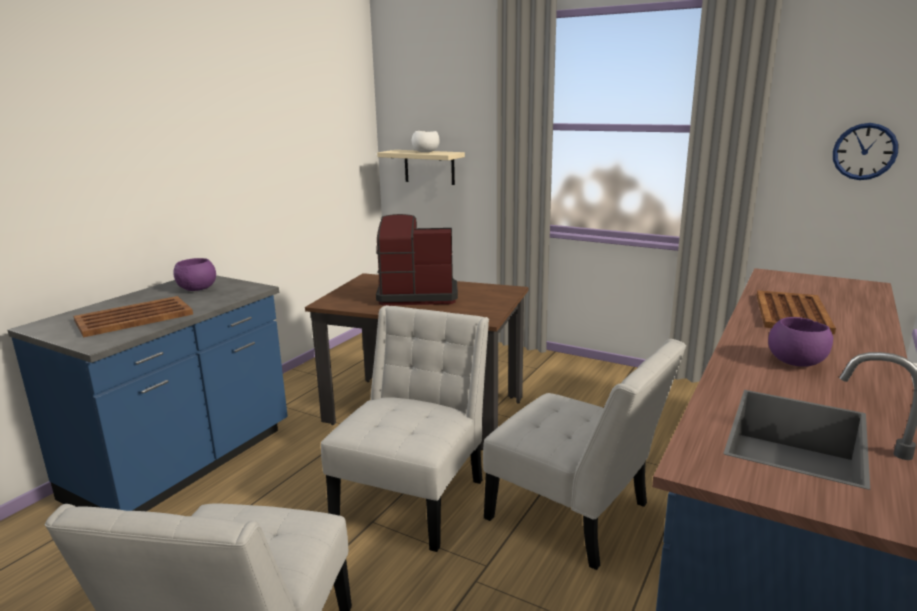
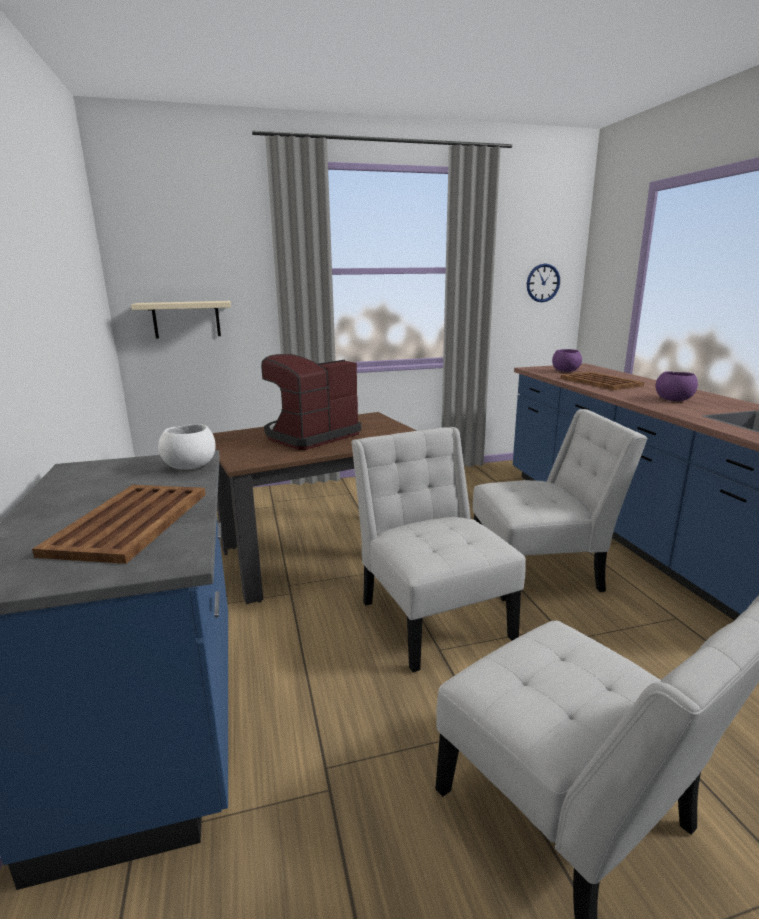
camera: 45 degrees left, 0 degrees up
(196, 289) = (116, 476): purple bowl -> purple bowl (565, 371)
(426, 152) = (190, 301): white bowl -> white bowl (191, 466)

